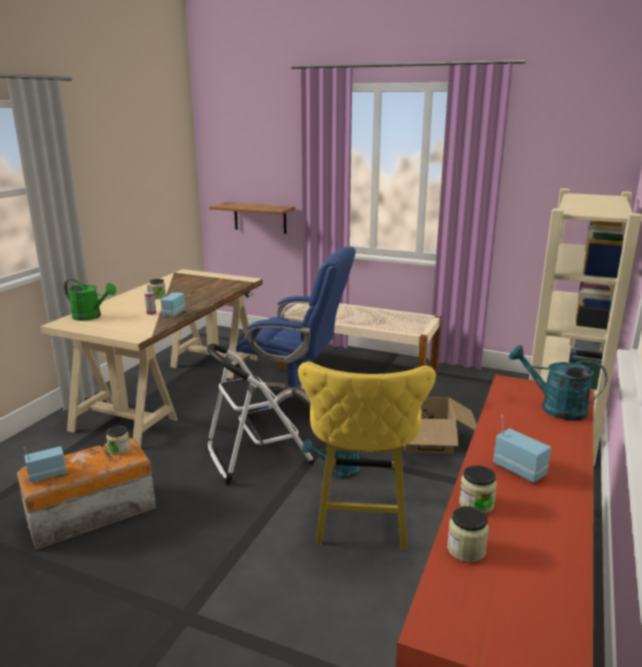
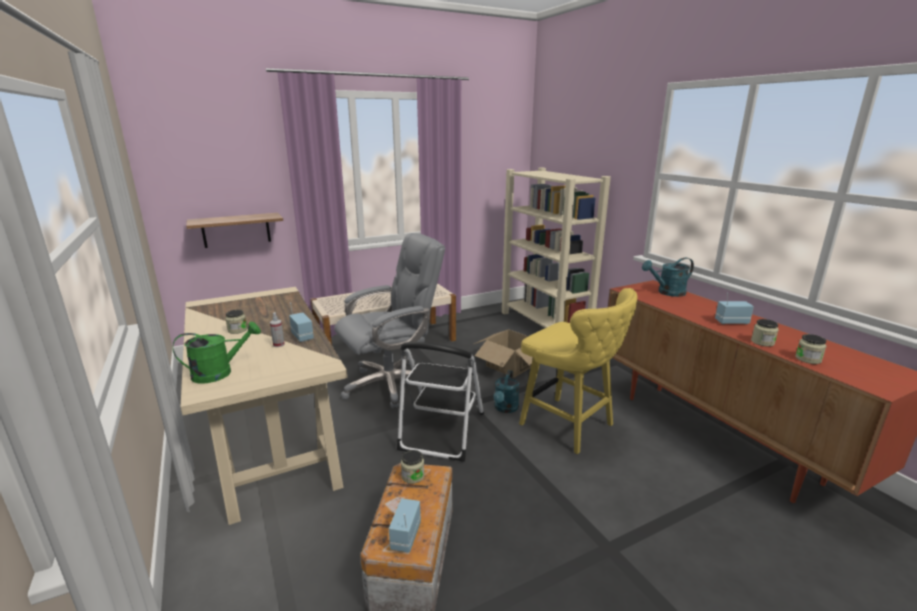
camera: 50 degrees left, 0 degrees up
(295, 402) = (391, 384): blue office chair -> grey office chair

